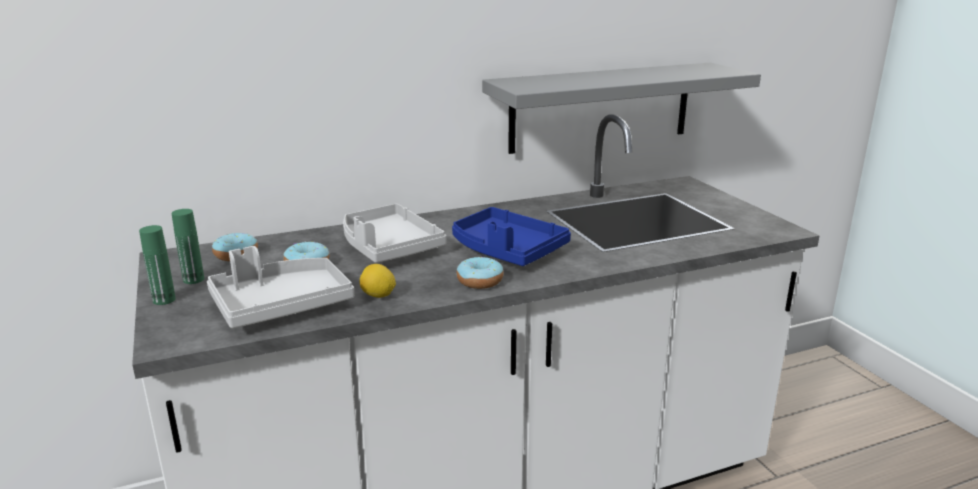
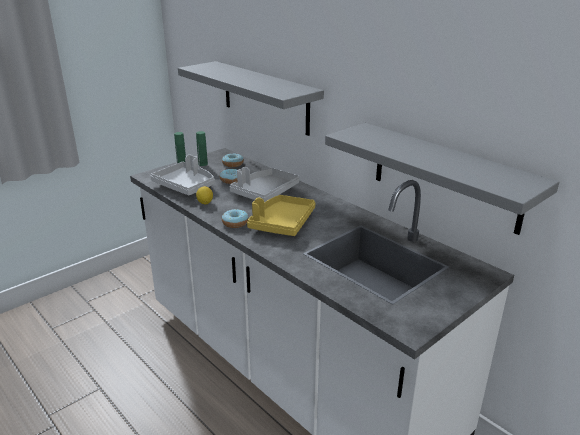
camera: 70 degrees right, 5 degrees up
(251, 107) = (265, 97): none -> grey shelf
(506, 250) = (282, 223): blue tray -> yellow tray

